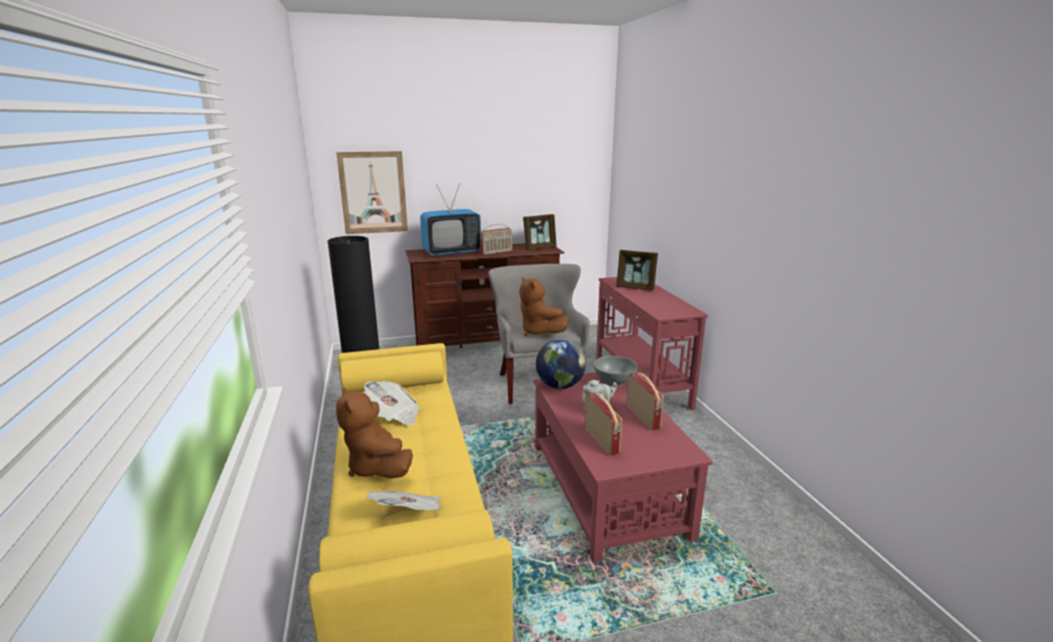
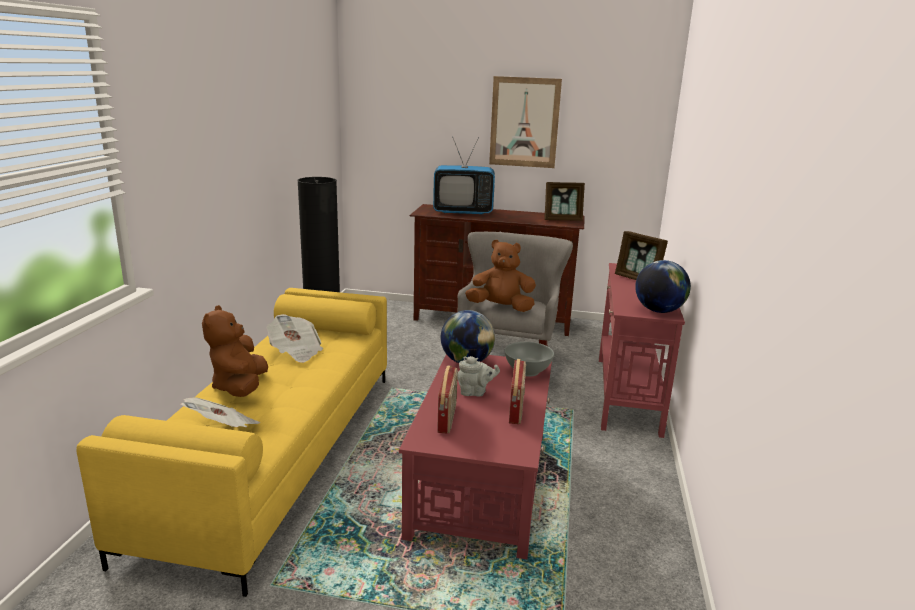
camera: 25 degrees right, 0 degrees up
(373, 193) = (397, 140): picture -> picture (524, 122)
(496, 252) = (509, 218): radio -> none
(539, 332) = (501, 308): brown plush toy -> brown plush toy turned 105 degrees clockwise
(682, 310) = (659, 311): none -> globe

